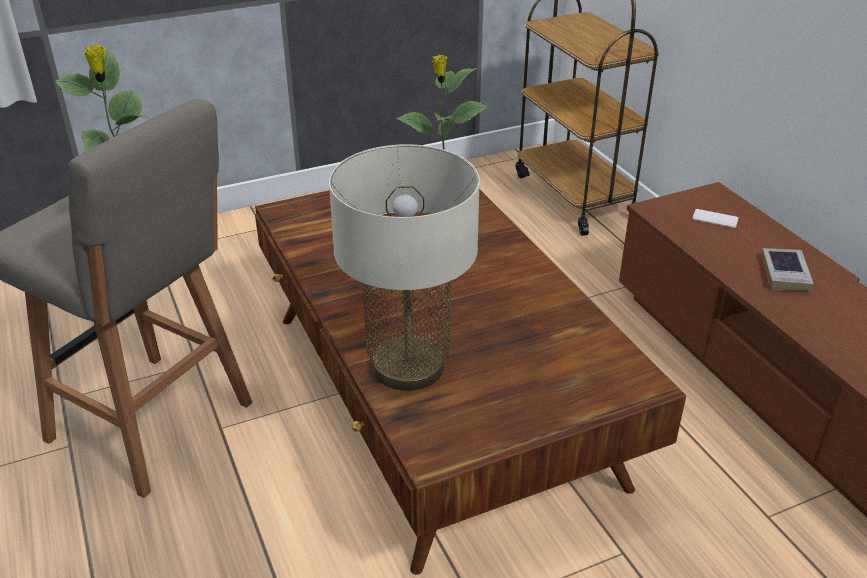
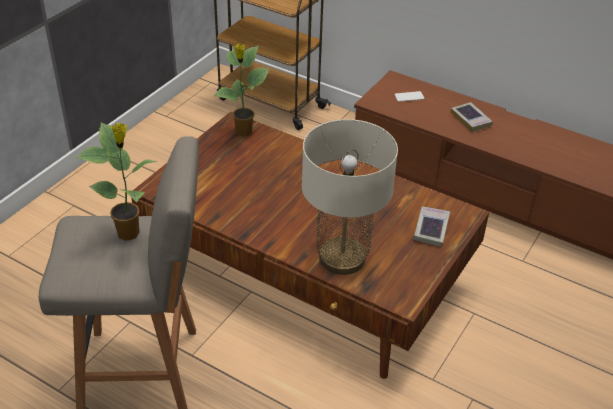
camera: 35 degrees left, 5 degrees up
(569, 382) = (431, 229): none -> book

